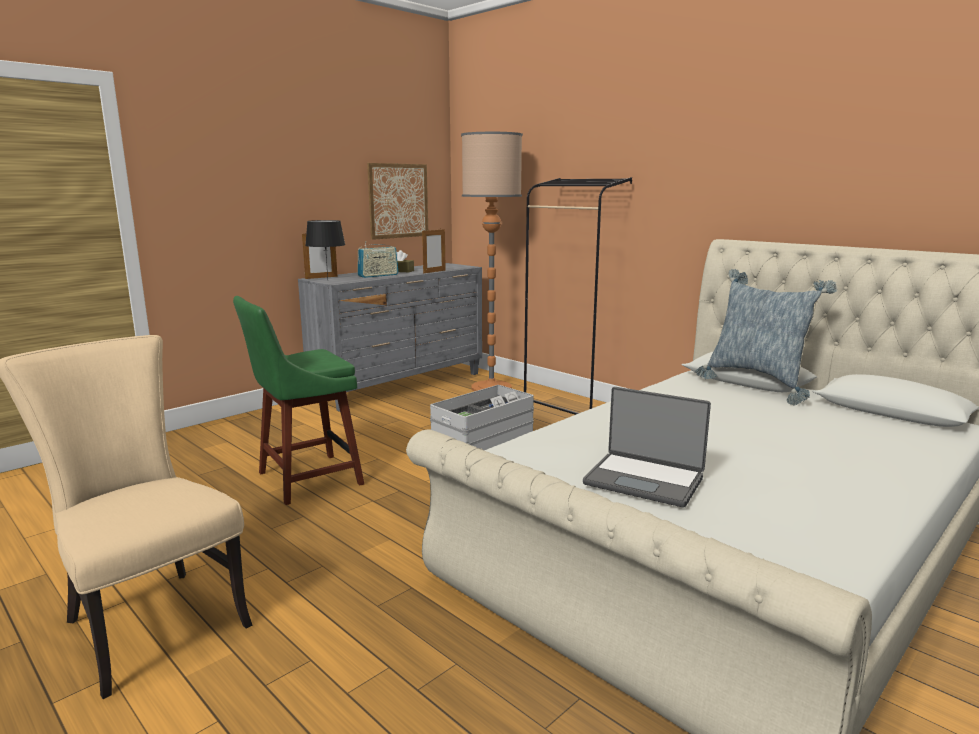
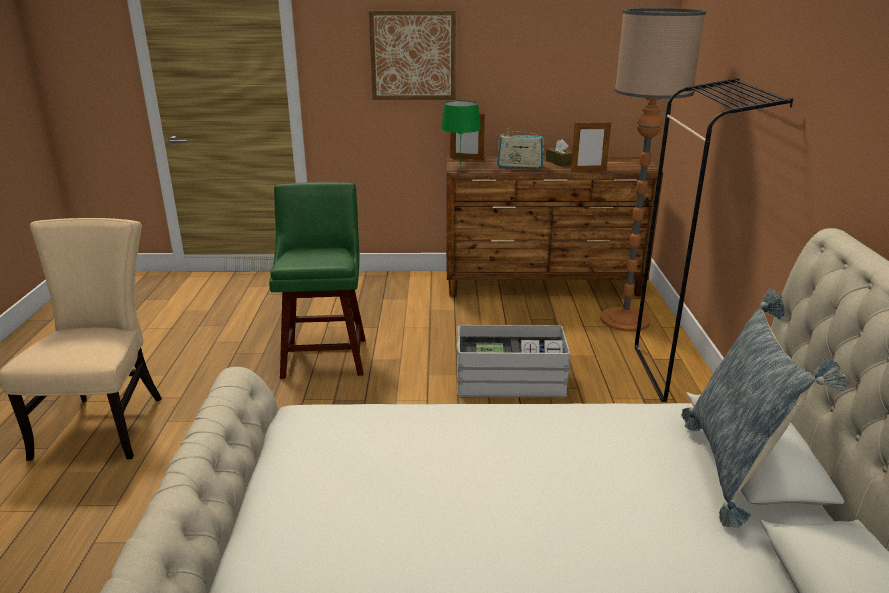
camera: 45 degrees right, 10 degrees up
(304, 479) = (325, 355): green chair -> green chair turned 75 degrees clockwise
(328, 280) = (460, 164): black table lamp -> green table lamp
(398, 200) = (587, 77): picture -> picture (413, 54)
(401, 386) = (543, 285): grey dresser -> brown dresser
(644, 480) = (322, 513): laptop -> none

